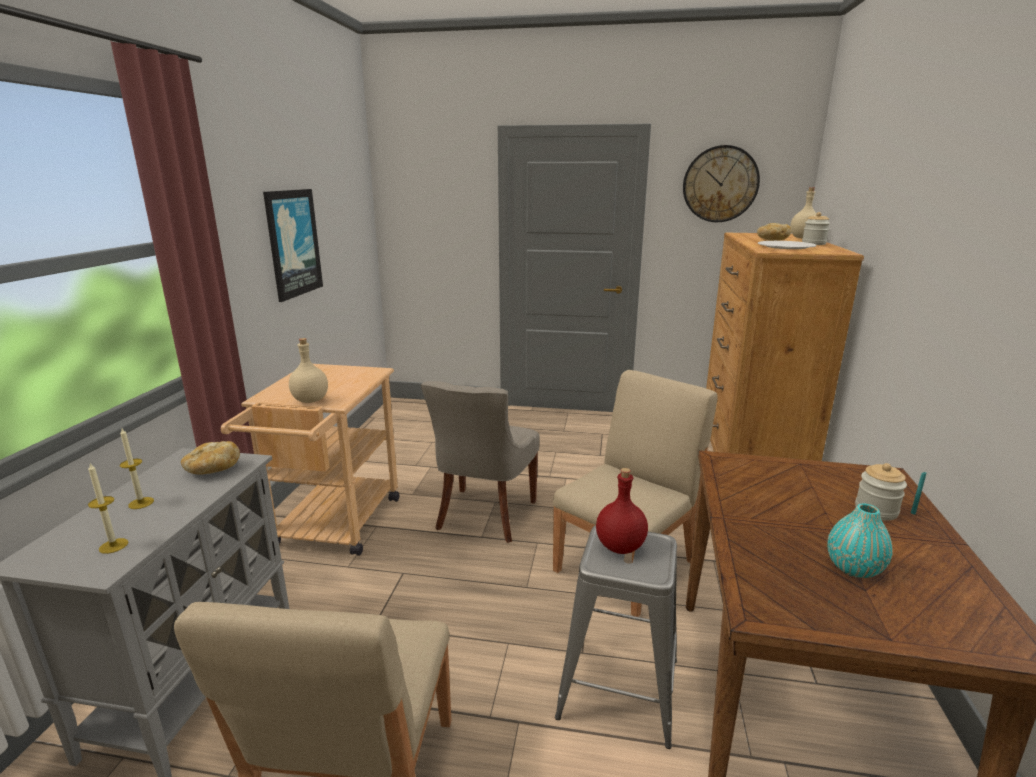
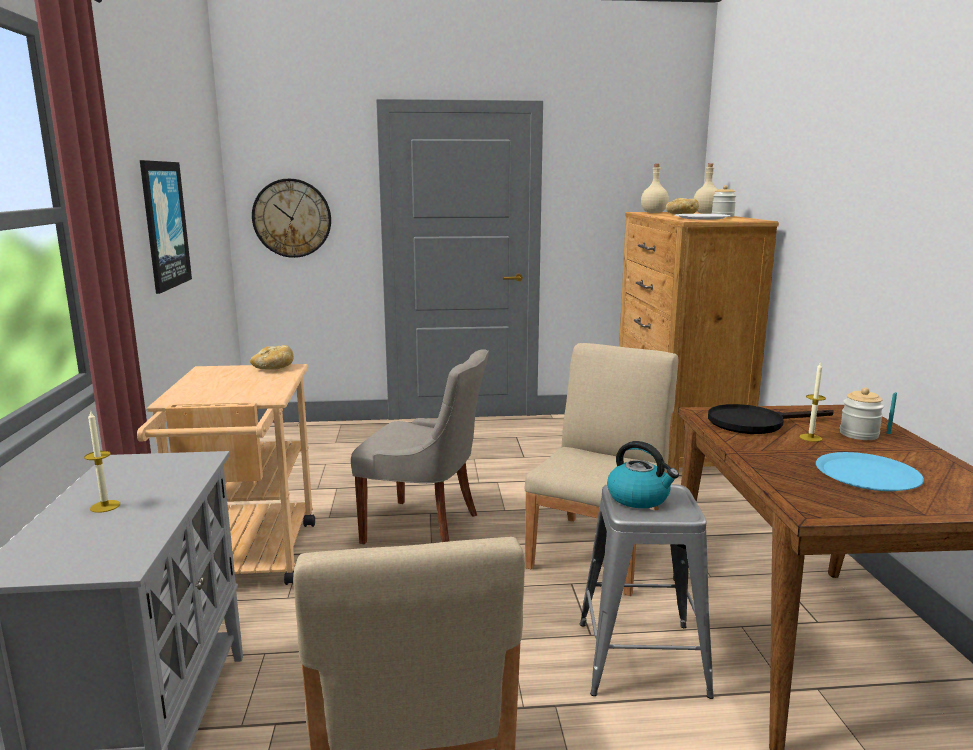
camera: 15 degrees left, 5 degrees down
(113, 546) = (110, 545): candle -> candle (810, 438)
(212, 470) = (168, 469): bread -> bread (273, 368)
(311, 400) = (237, 397): beige bottle -> beige bottle (654, 213)
(484, 516) = (424, 528): grey chair -> grey chair turned 75 degrees counterclockwise
(619, 546) = (639, 498): red bottle -> kettle
(720, 184) = (616, 163): wall clock -> wall clock (292, 218)
(766, 480) = (754, 423): none -> black frying pan
(854, 568) = (867, 474): turquoise vase -> blue plate

